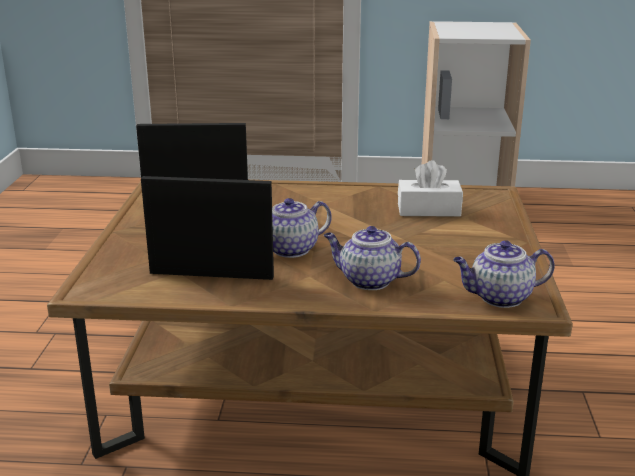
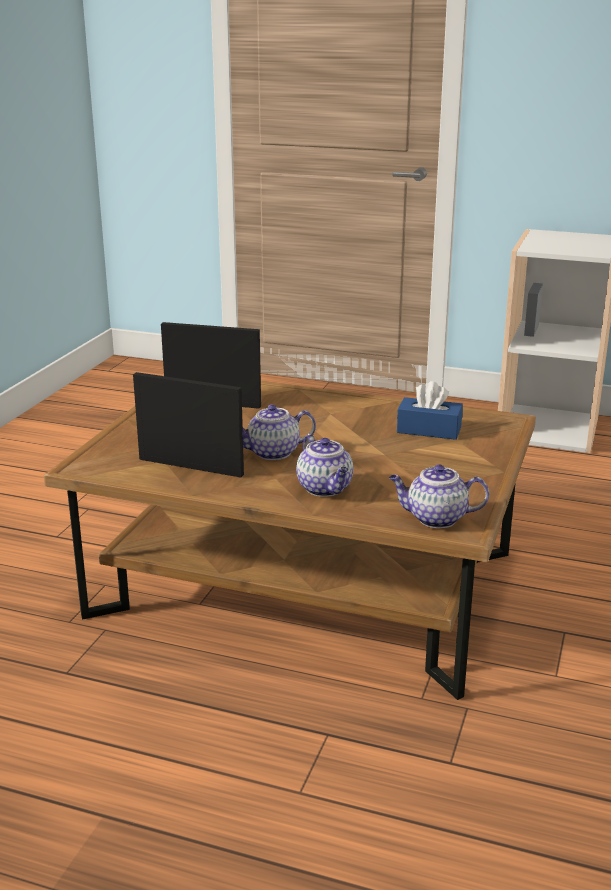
camera: 15 degrees right, 0 degrees up
(368, 281) = (326, 489): teapot -> teapot turned 150 degrees counterclockwise
(428, 210) = (429, 430): white tissue box -> blue tissue box

